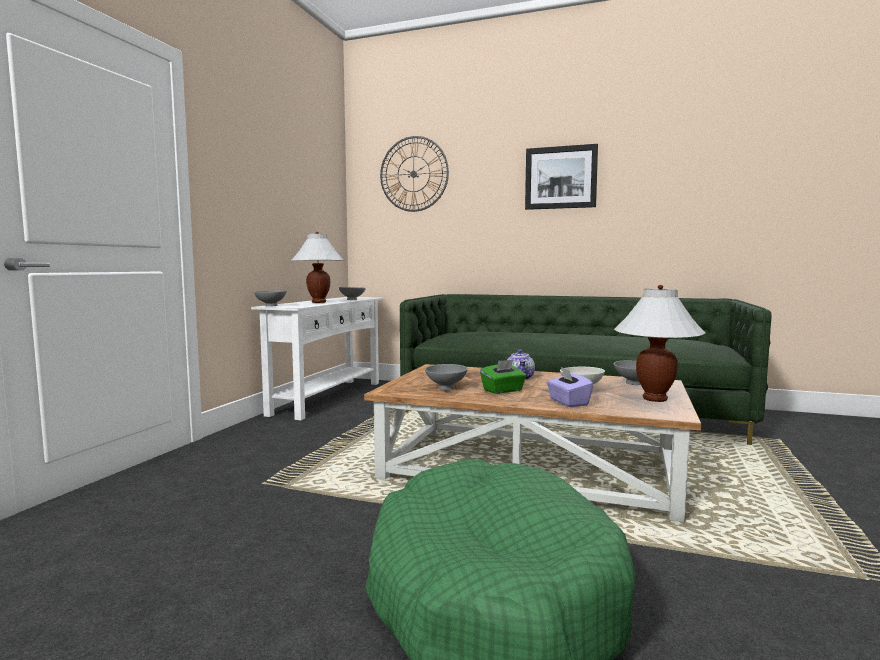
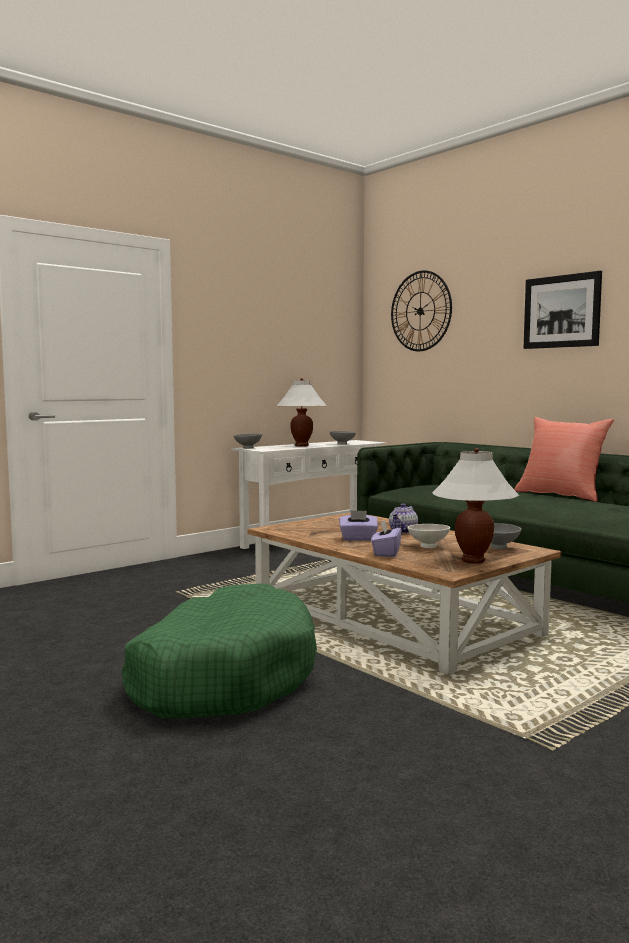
camera: 30 degrees right, 0 degrees up
(447, 388) = (318, 532): grey bowl -> none
(503, 390) = (358, 539): green tissue box -> purple tissue box
(581, 333) = (560, 495): none -> red pillow

